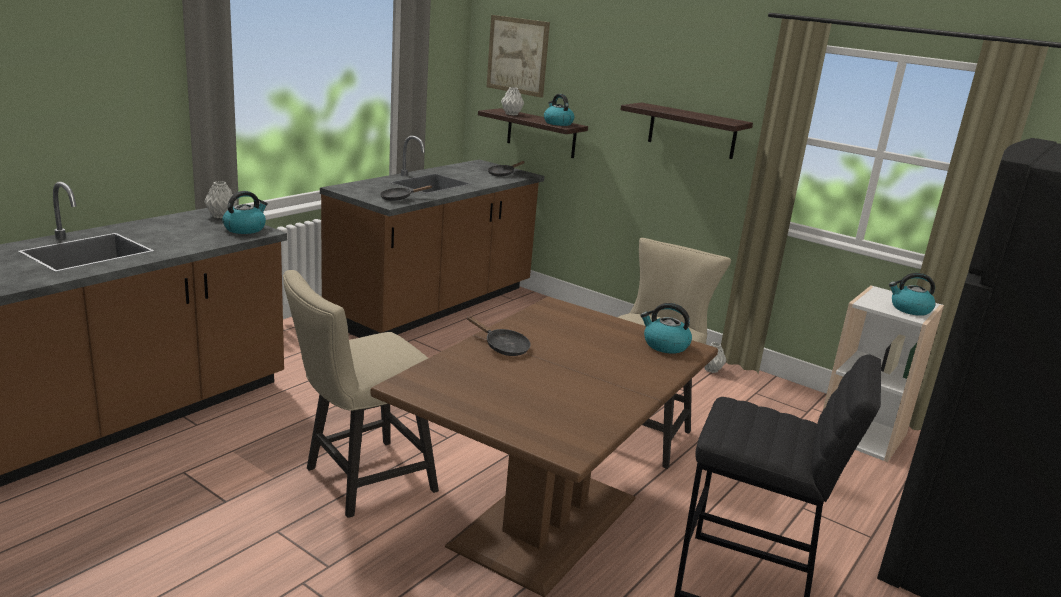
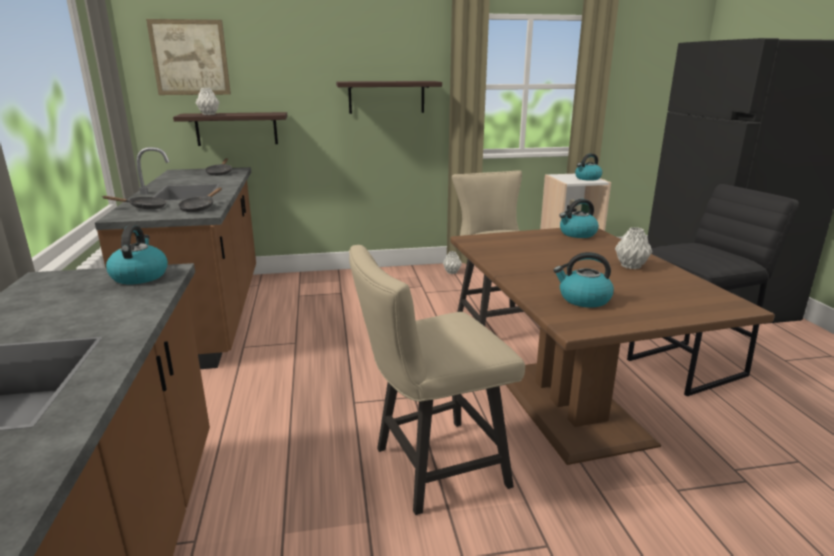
camera: 45 degrees left, 0 degrees up
(220, 216) = (70, 277): grey vase -> grey vase (631, 266)
(361, 481) = (431, 468): beige chair -> beige chair turned 60 degrees clockwise
(503, 347) = (532, 273): black frying pan -> black frying pan (144, 208)
(557, 123) = (263, 113): kettle -> kettle (583, 299)

